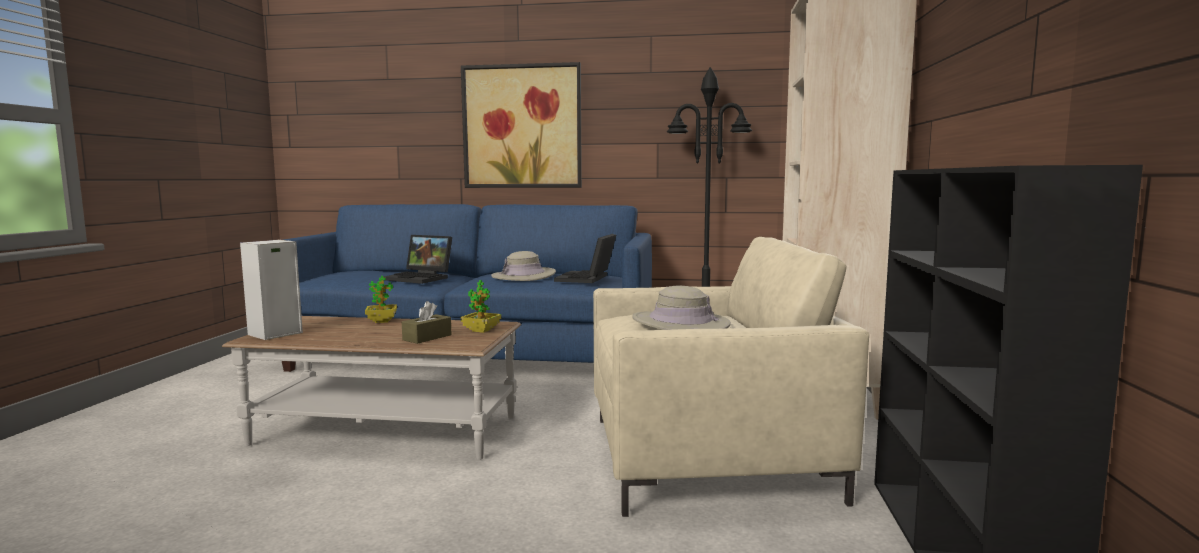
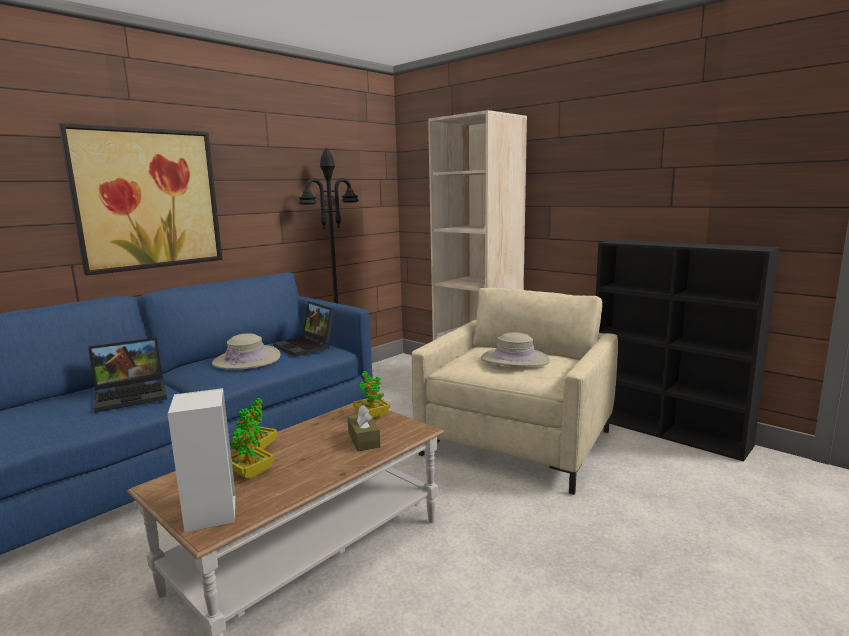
camera: 55 degrees left, 5 degrees up
(339, 328) = (251, 473): none -> potted plant

